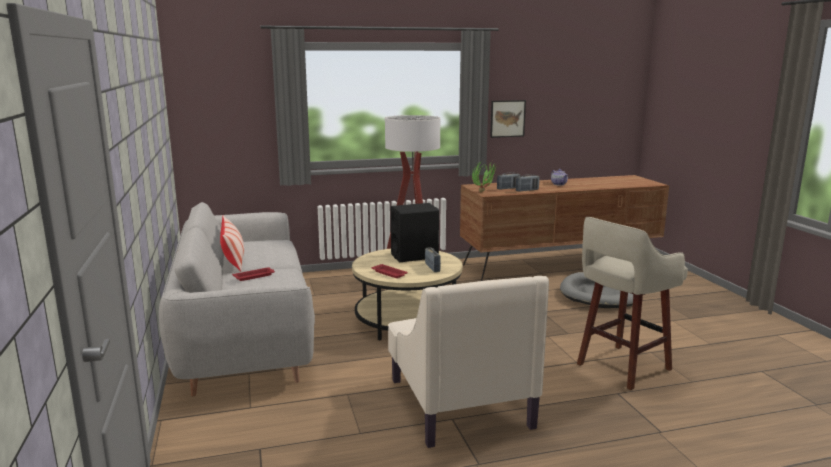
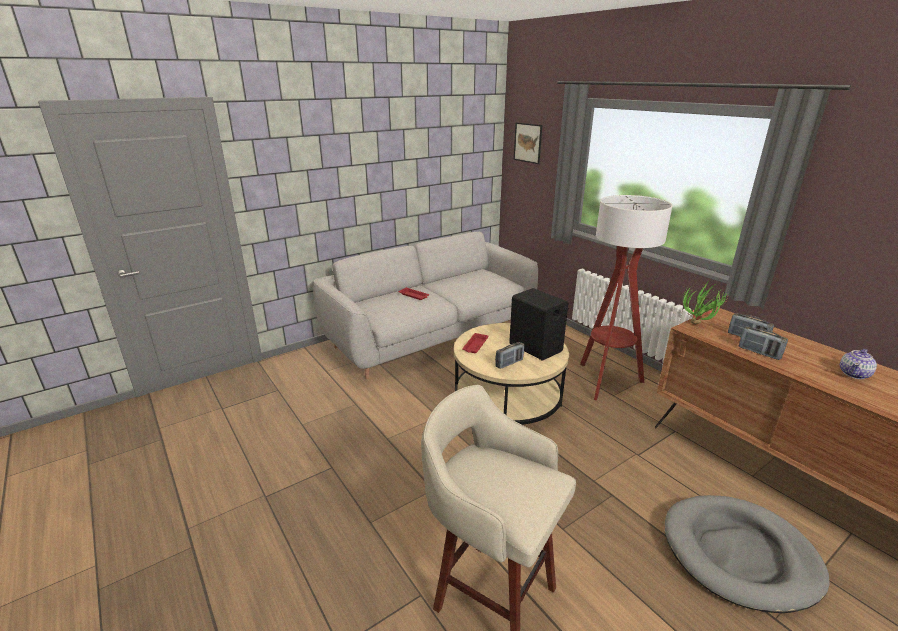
camera: 70 degrees right, 10 degrees up
(233, 259) = (447, 280): pillow -> none
(459, 401) = (362, 465): beige armchair -> none
(507, 118) = (843, 240): picture -> picture (528, 143)

